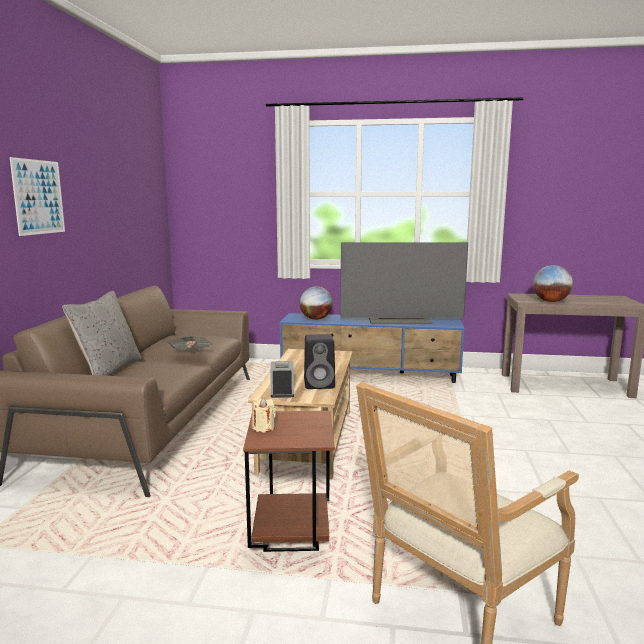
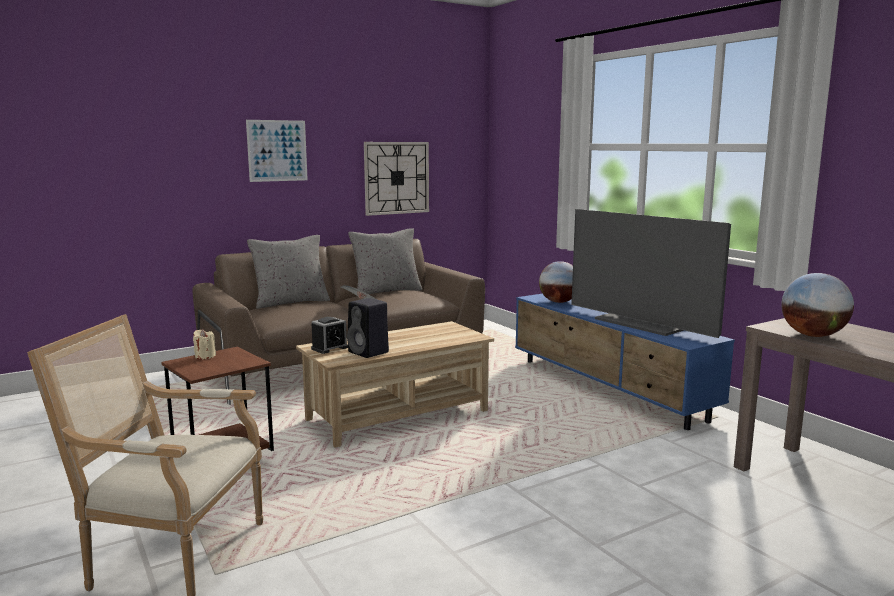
camera: 50 degrees right, 0 degrees up
(122, 226) = (396, 178): none -> wall clock
(163, 340) = (386, 291): none -> grey pillow

